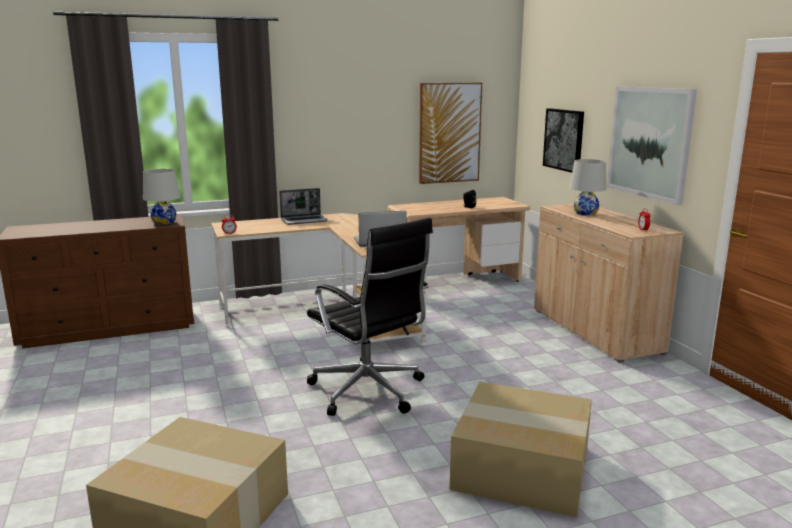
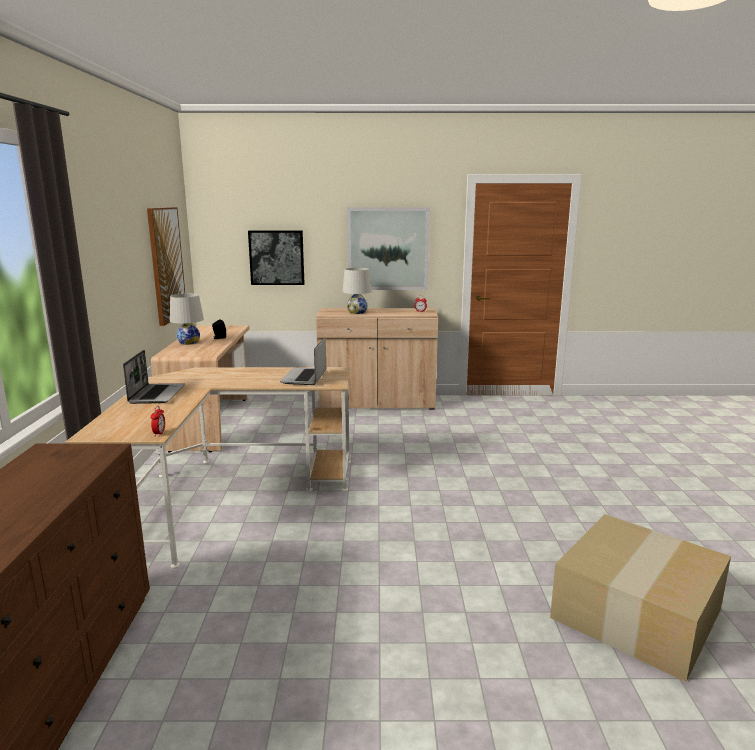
camera: 70 degrees left, 0 degrees up
(164, 222) = (81, 455): white table lamp -> white table lamp (188, 342)
(369, 392) = (431, 501): black office chair -> none
(519, 469) = (569, 470): cardboard box -> none

